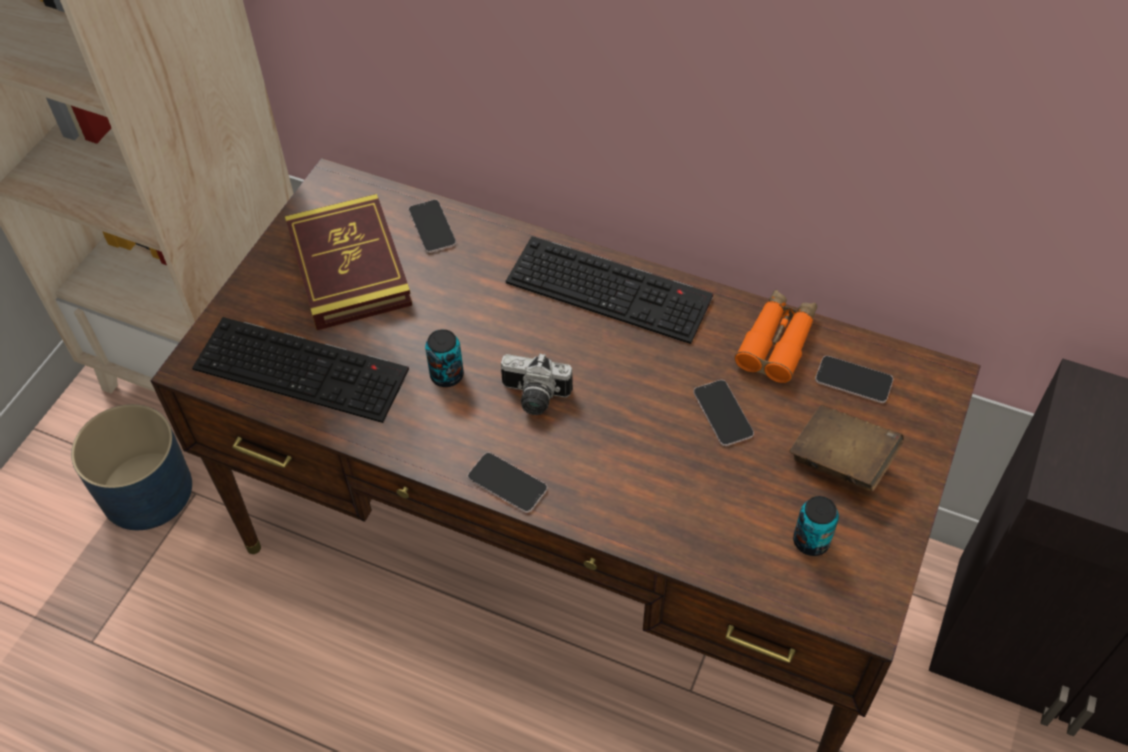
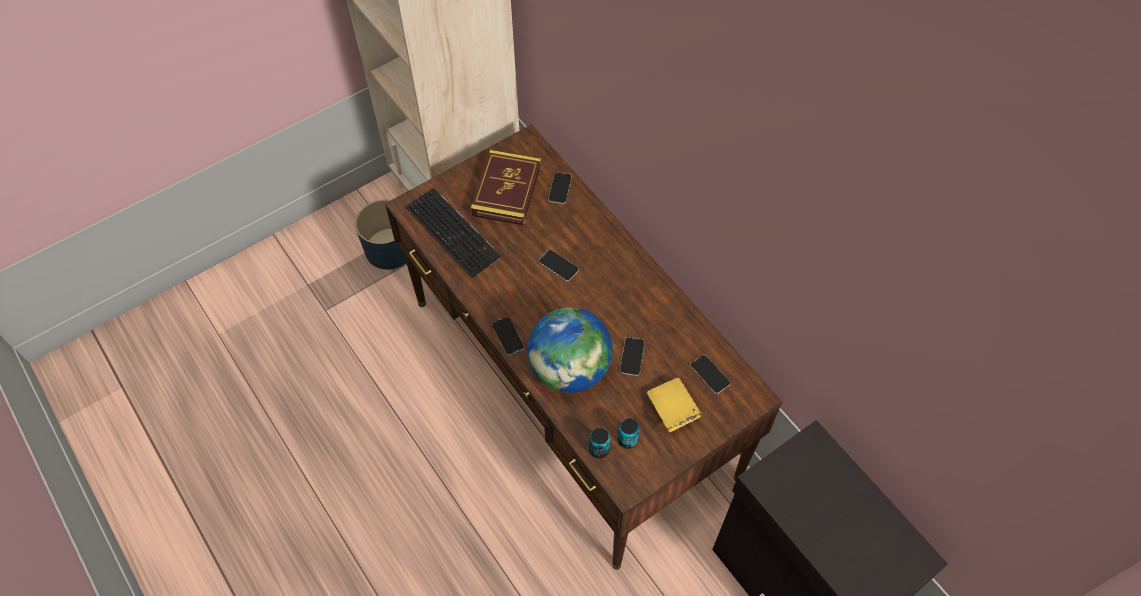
camera: 30 degrees right, 5 degrees up
(447, 375) = (516, 269): can -> can (599, 449)
(511, 337) = (558, 265): none -> phone
(534, 398) = (548, 301): camera -> none
(612, 288) = (624, 265): keyboard -> none
(643, 482) = (570, 369): none -> globe
(777, 342) = (686, 335): orange binoculars -> none
(841, 460) = (672, 410): brown book -> yellow book

